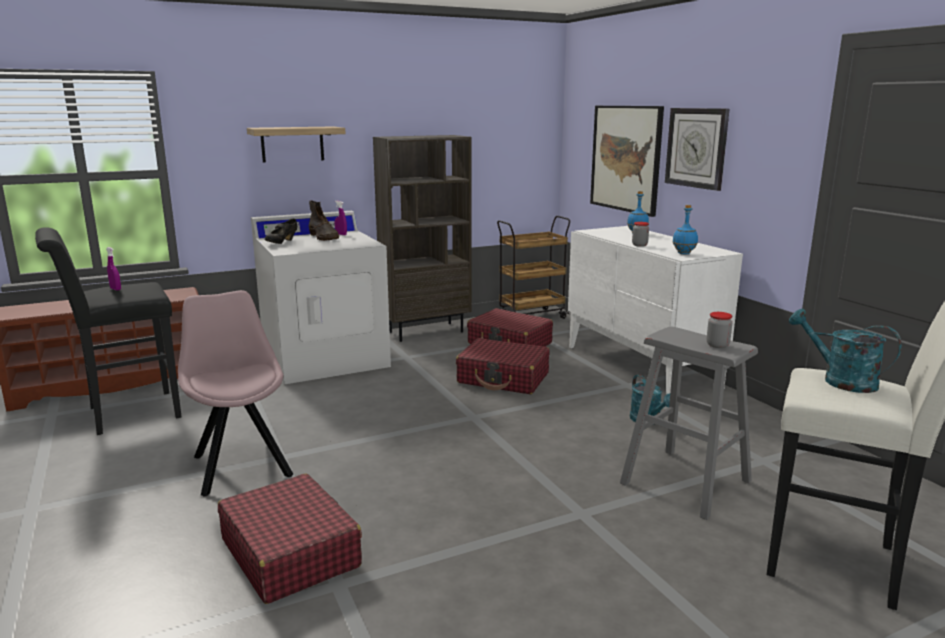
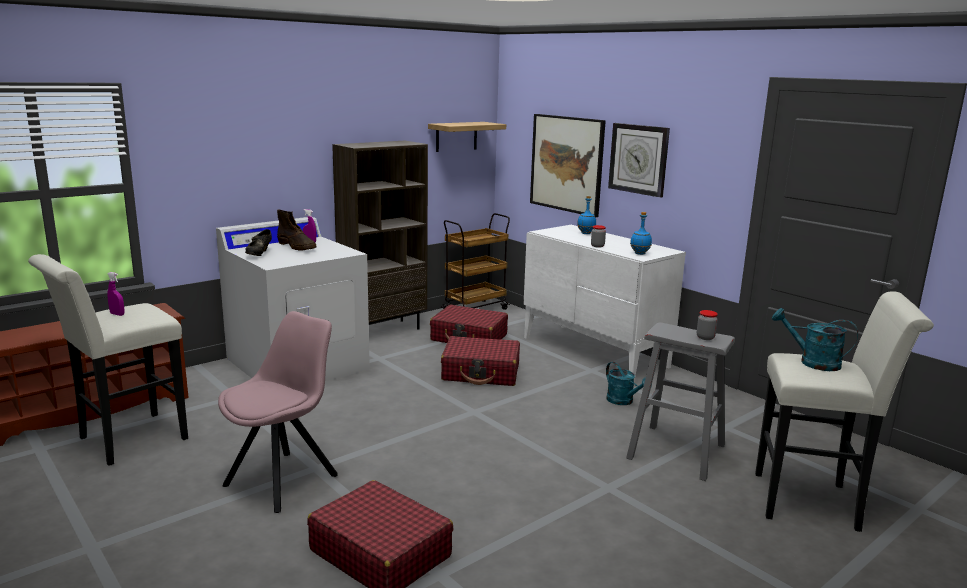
camera: 15 degrees left, 0 degrees up
(126, 414) = (125, 441): black stool -> white stool
(241, 466) = (282, 480): pink chair -> pink chair turned 75 degrees clockwise
(292, 144) = (256, 153): shelf -> shelf (456, 136)

